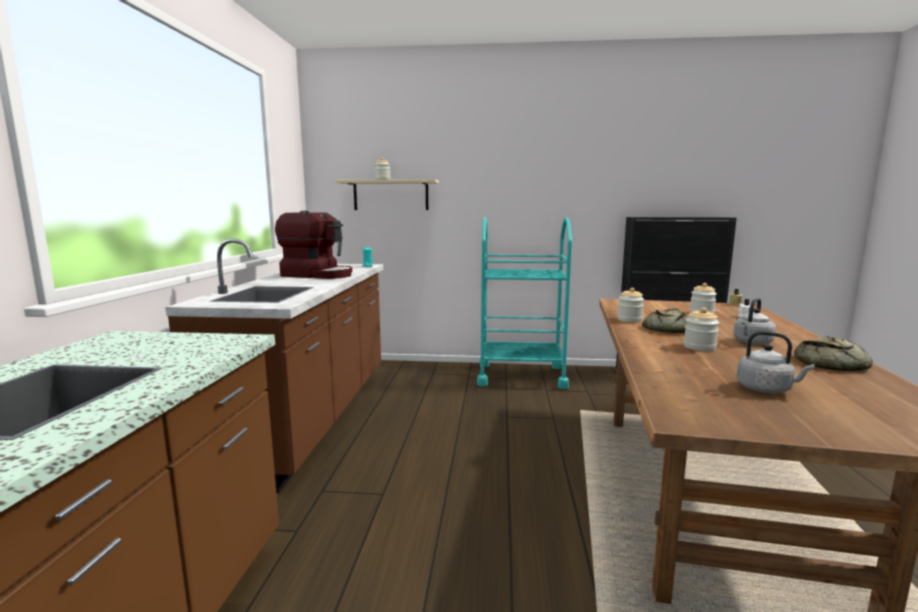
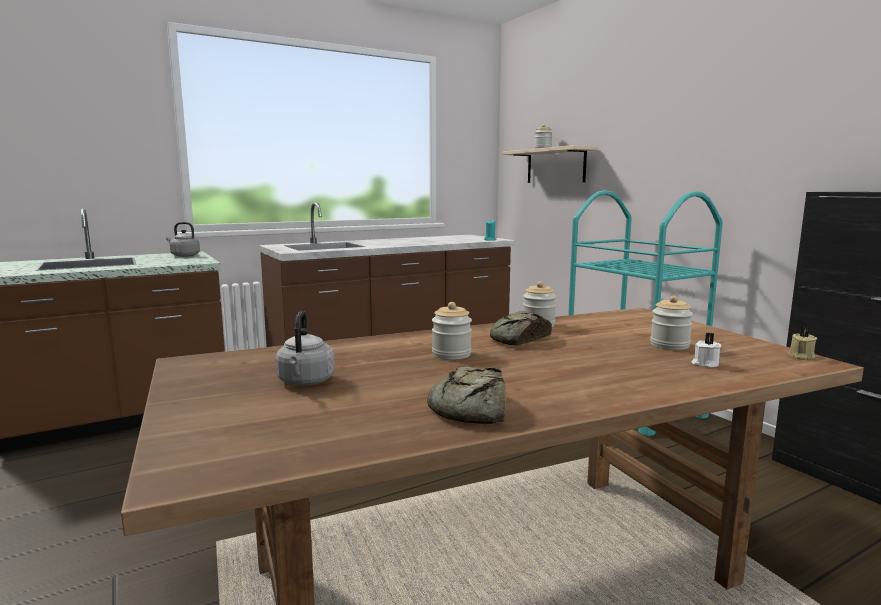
camera: 55 degrees right, 0 degrees up
(318, 275) = (418, 241): coffee machine -> none
(751, 342) = (524, 372): grey kettle -> grey kettle (184, 256)

